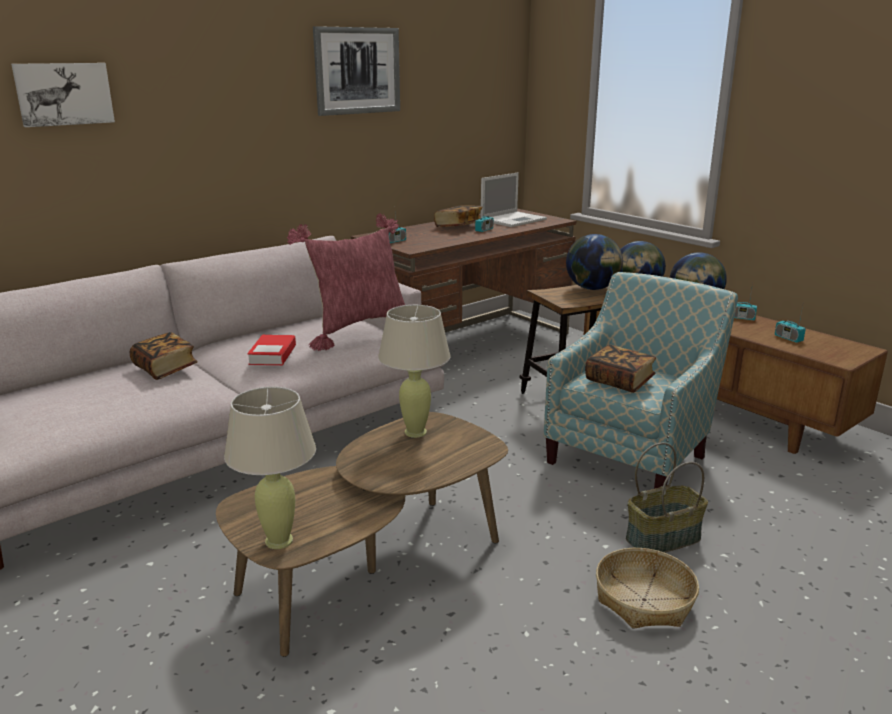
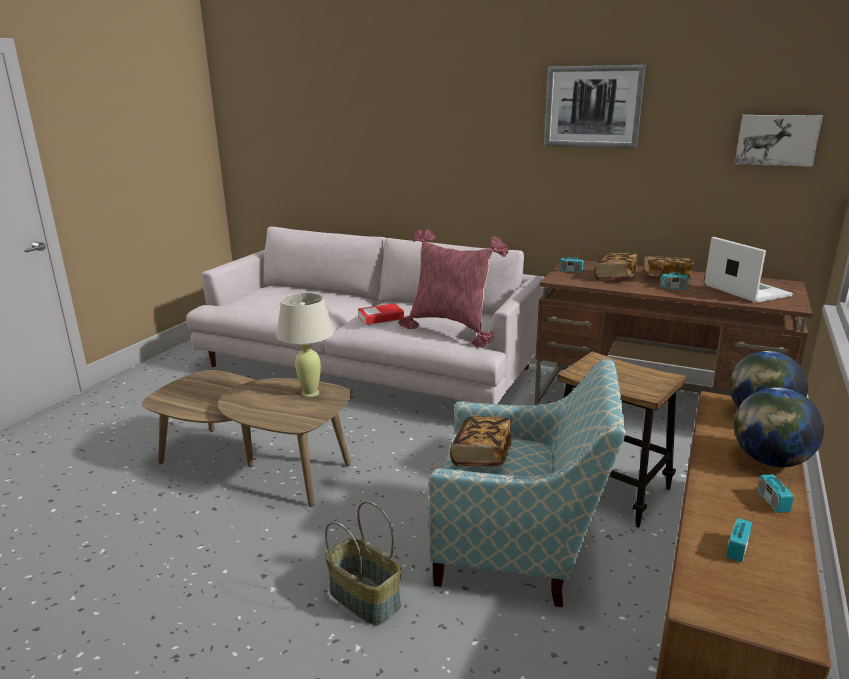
camera: 65 degrees right, 0 degrees up
(64, 94) = (361, 116): picture -> picture (776, 140)
(165, 369) = (333, 301): book -> book (615, 277)
(278, 540) = (169, 395): beige table lamp -> none
(514, 220) = (745, 290): laptop -> laptop turned 135 degrees counterclockwise
(592, 288) = (647, 378): globe -> none
(644, 600) = (261, 601): basket -> none

